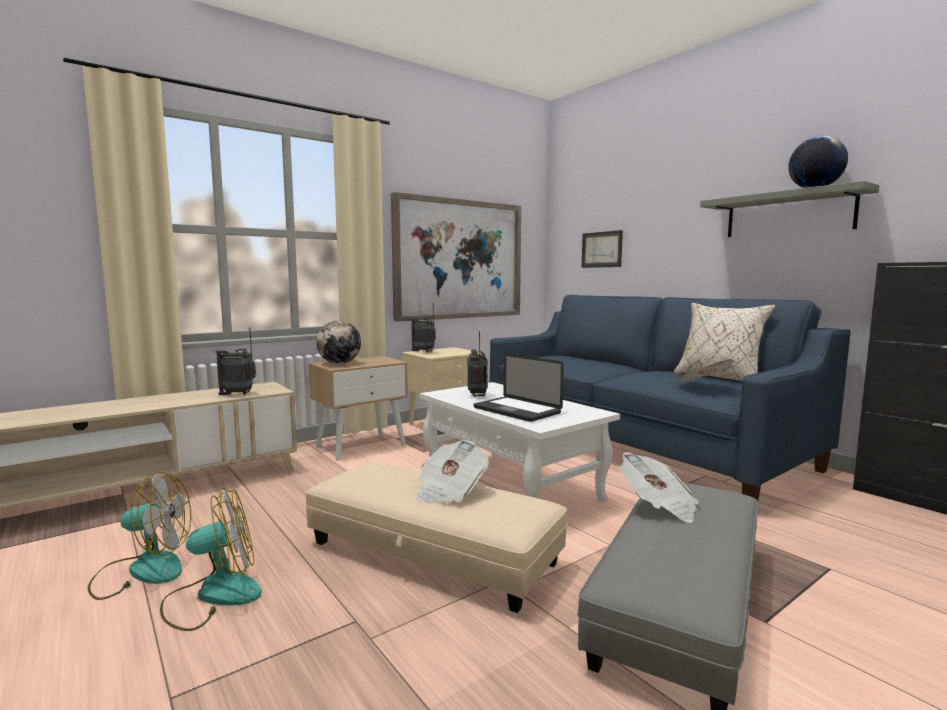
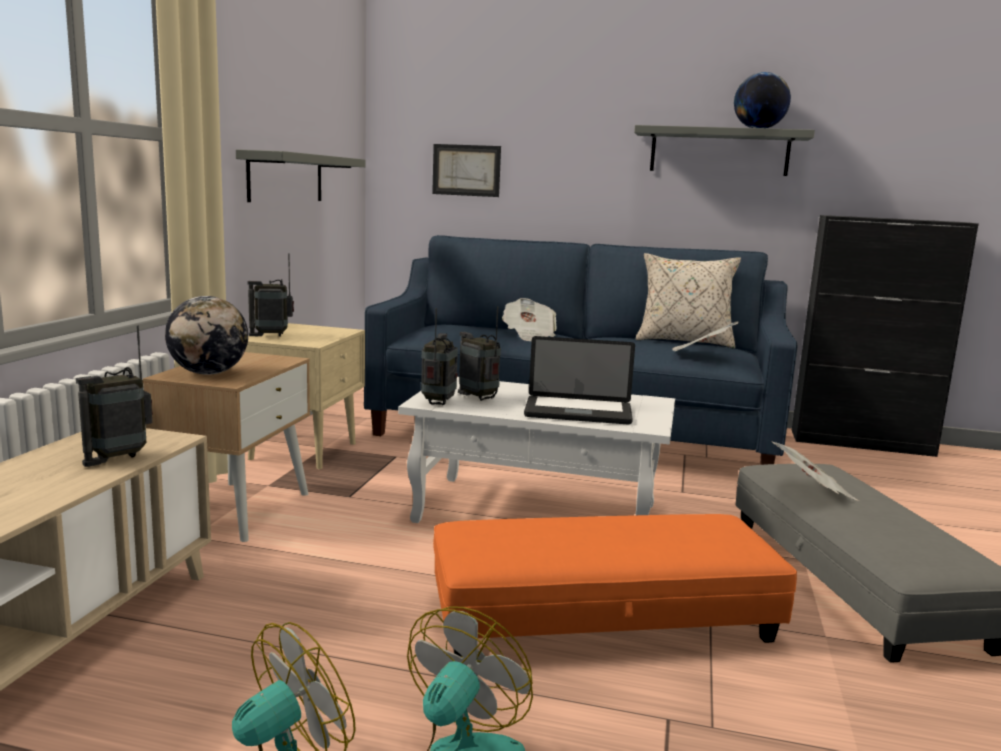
camera: 40 degrees left, 5 degrees up
(432, 553) = (603, 618): beige ottoman -> orange ottoman
(446, 394) = (438, 402): none -> radio
(449, 491) = (631, 531): newspaper -> newspaper (529, 335)
(459, 259) = (286, 177): picture -> grey shelf

